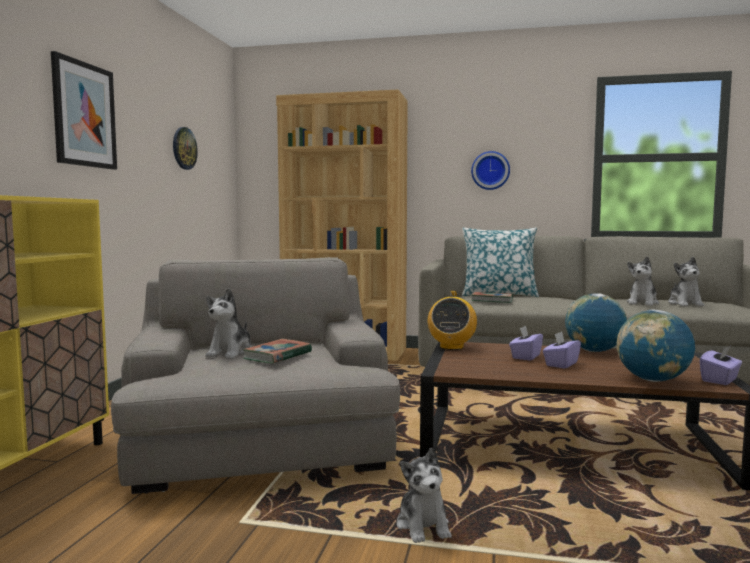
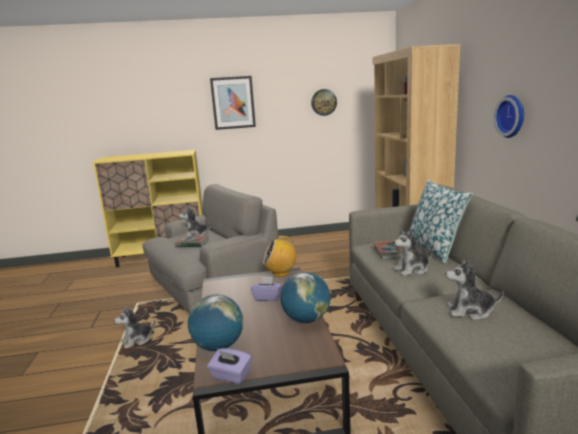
camera: 70 degrees right, 10 degrees up
(561, 364) = (251, 311): purple tissue box -> none
(685, 304) = (500, 336): plush toy -> plush toy (412, 270)

